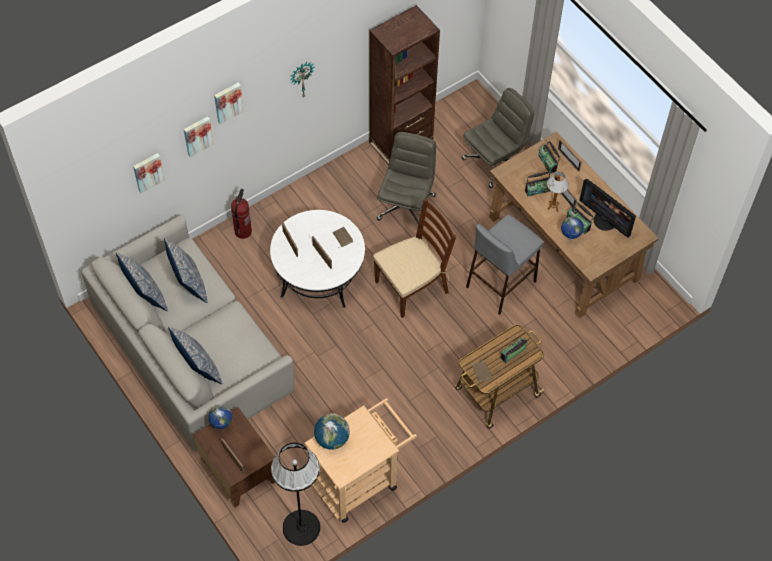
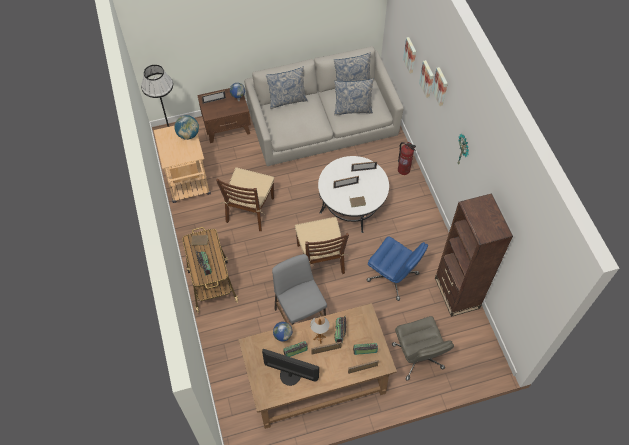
camera: 110 degrees right, 0 degrees up
(371, 388) = (250, 210): none -> brown chair
(406, 206) = (393, 277): grey office chair -> blue office chair
(605, 220) = (290, 374): monitor -> monitor turned 45 degrees clockwise

